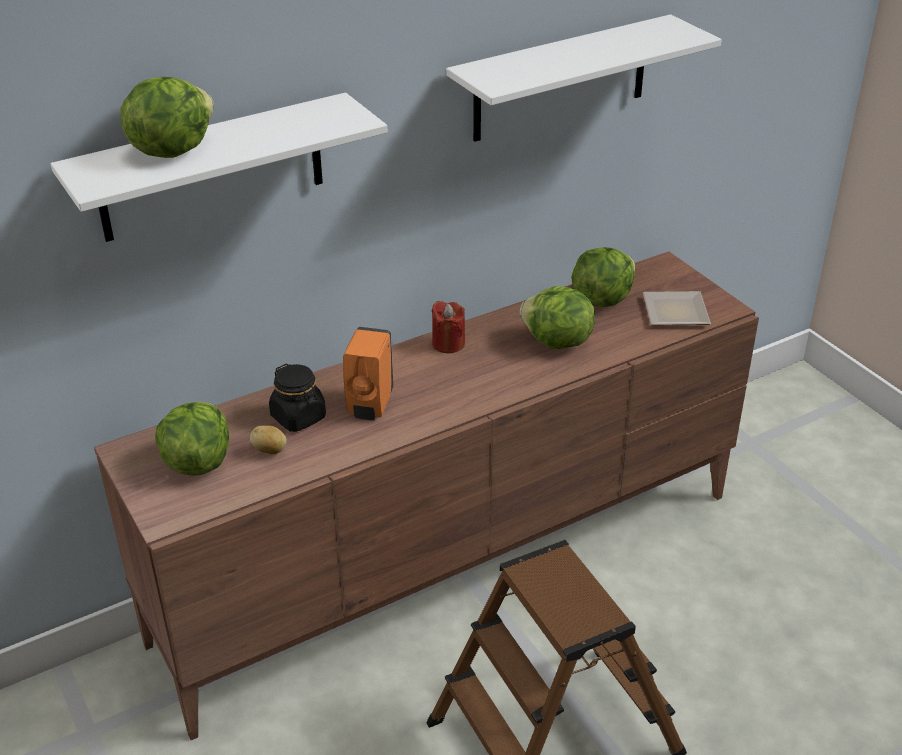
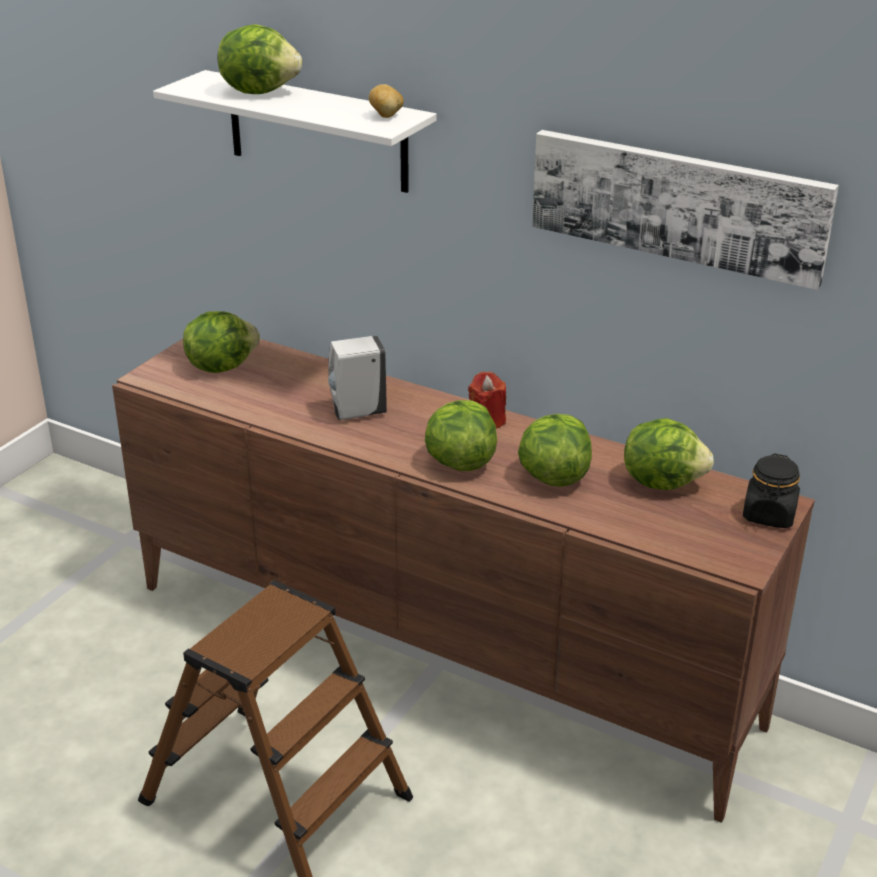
camera: 60 degrees right, 5 degrees down
(270, 450) = (259, 389): potato -> potato (386, 116)
(298, 417) = (312, 387): black jar -> black jar (769, 515)
(370, 406) = (356, 413): orange soap dispenser -> white soap dispenser
(498, 378) = (459, 462): none -> lettuce
(561, 79) = (678, 204): white shelf -> picture
(673, 313) = (689, 533): plate -> none

